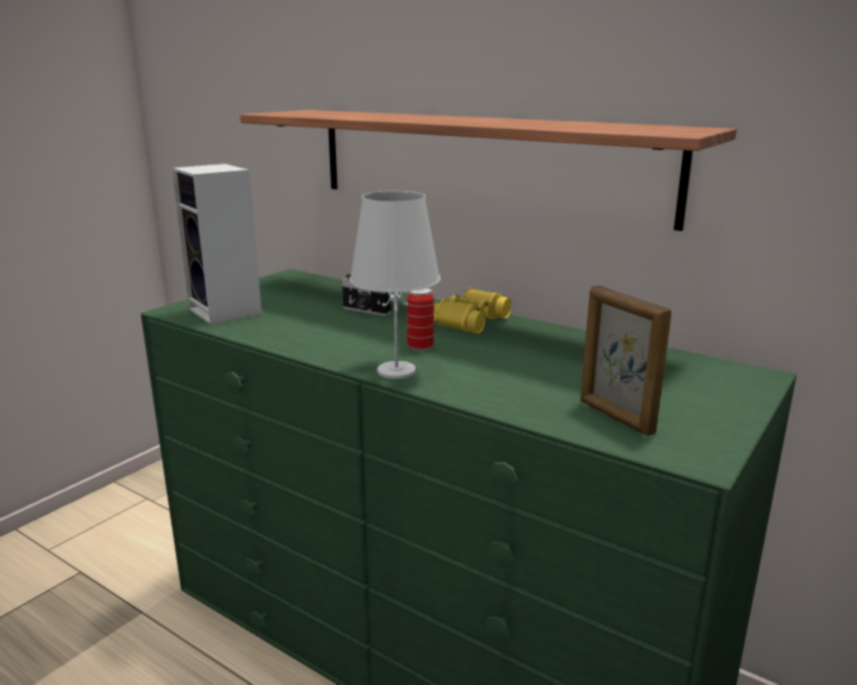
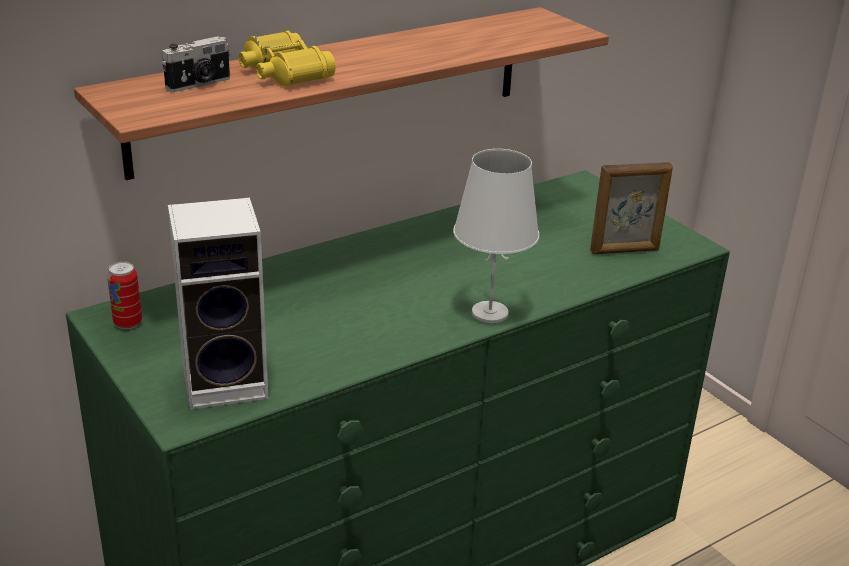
camera: 70 degrees left, 10 degrees up
(365, 311) = (306, 294): camera -> camera (199, 84)
(420, 347) = (439, 289): can -> can (128, 323)
(468, 321) = (385, 249): yellow binoculars -> yellow binoculars (283, 73)

